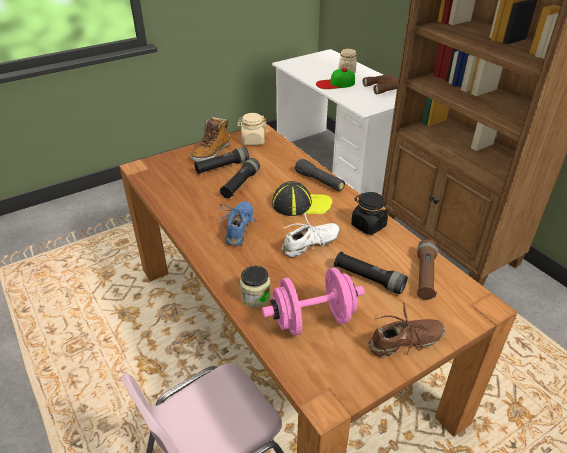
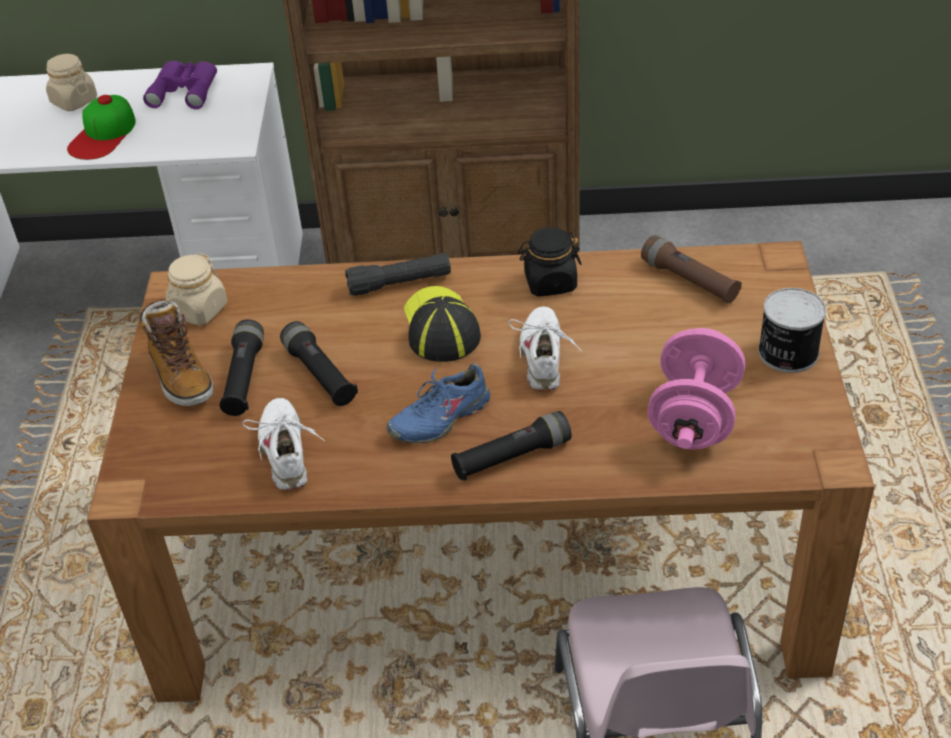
camera: 55 degrees left, 5 degrees up
(186, 195) = (286, 452): none -> white shoe
(240, 228) = (440, 418): blue shoe -> blue shoe turned 75 degrees counterclockwise
(255, 297) = (610, 457): jar -> none
(301, 204) = (440, 327): cap -> cap turned 45 degrees counterclockwise
(369, 279) = (657, 332): black flashlight -> black flashlight (511, 457)
(384, 87) = (185, 89): brown binoculars -> purple binoculars
(405, 342) = (787, 353): brown shoe -> can

